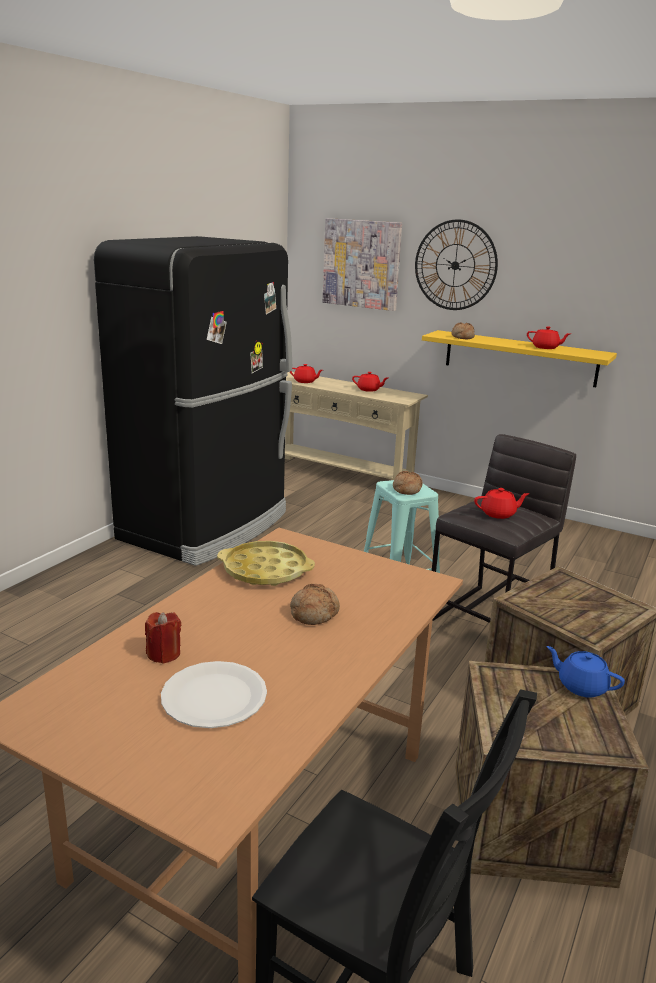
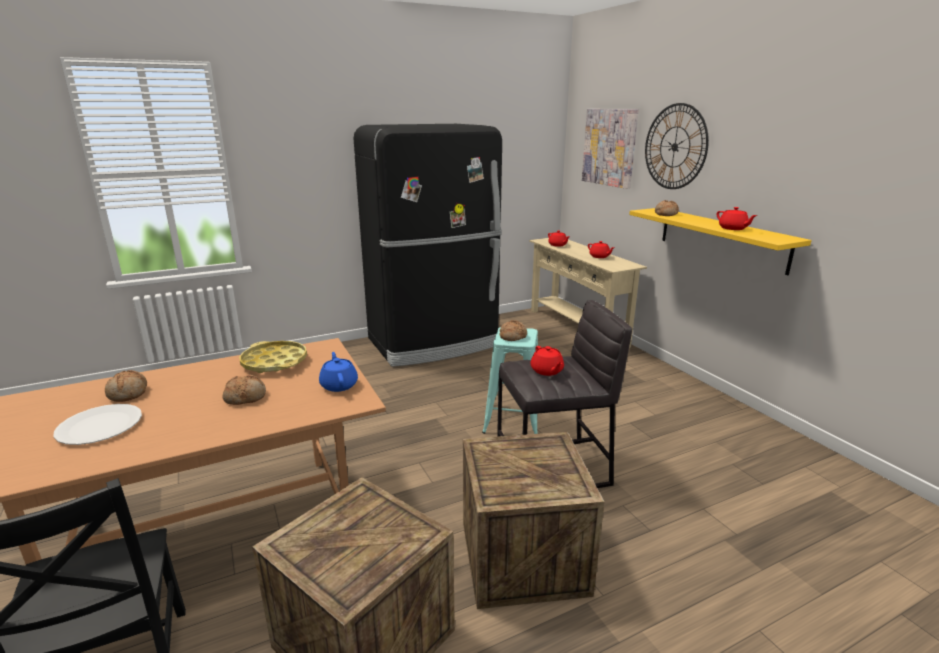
camera: 35 degrees right, 0 degrees up
(164, 654) = (129, 393): red candle -> bread
(499, 514) = (547, 371): red teapot -> red teapot turned 45 degrees clockwise
(581, 686) = (409, 533): blue teapot -> blue teapot (339, 385)

